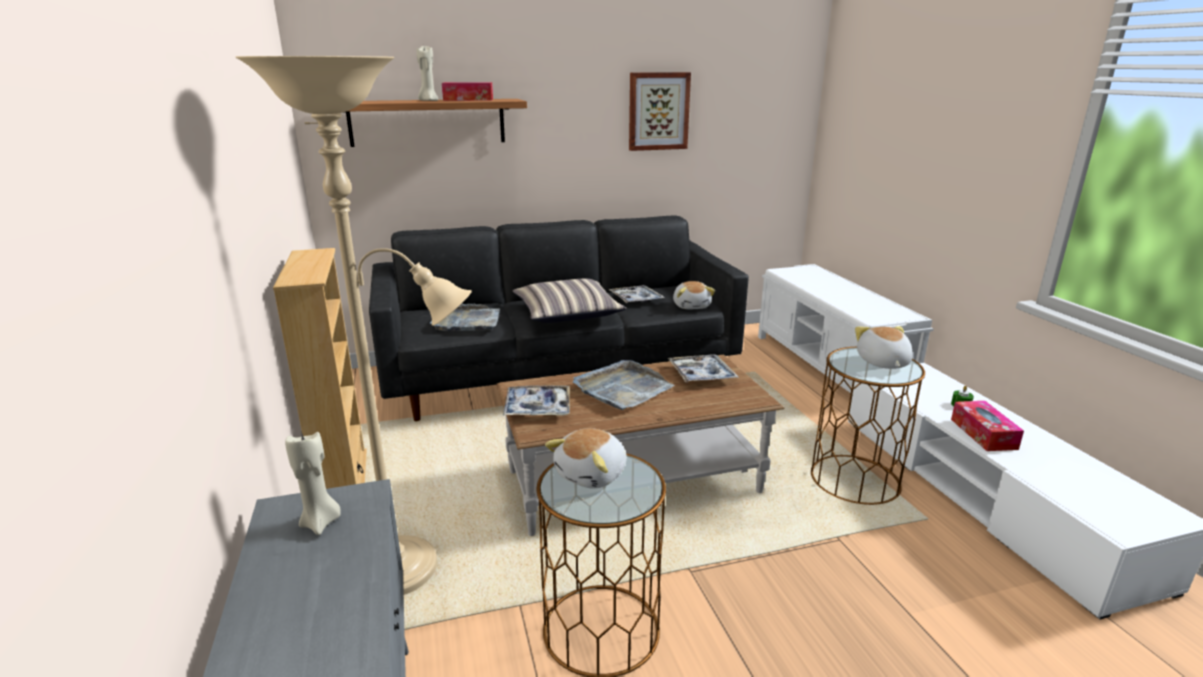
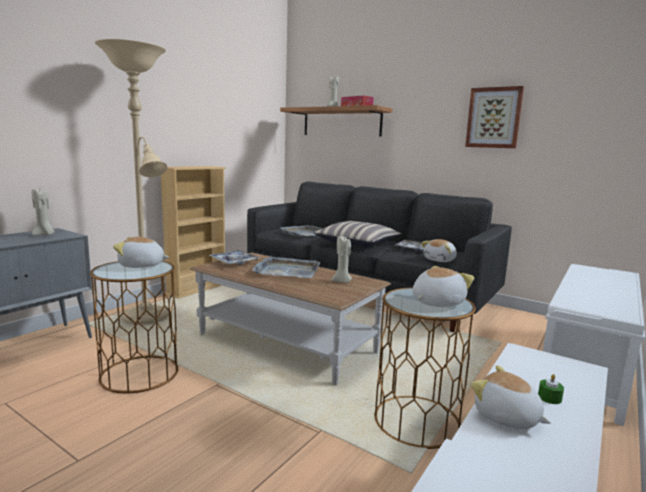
camera: 50 degrees right, 10 degrees down
(701, 375) = (342, 281): tray -> beige candle
(983, 434) = (506, 417): tissue box -> plush toy

